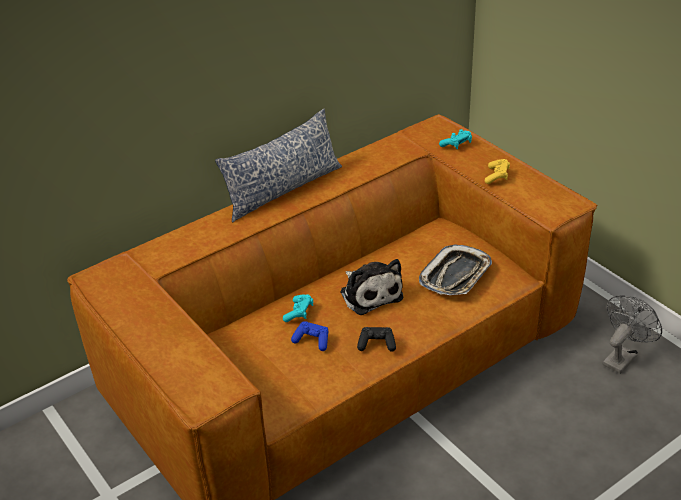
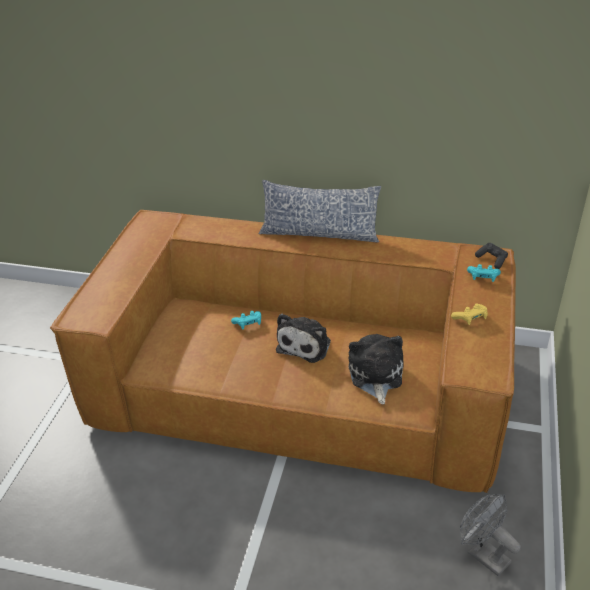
camera: 50 degrees right, 0 degrees up
(312, 340) = (227, 345): blue game controller -> none
(376, 344) = (256, 377): black game controller -> black game controller (492, 260)
(456, 275) = (375, 375): tray -> plush toy
(622, 357) = (483, 554): grey fan -> grey fan turned 135 degrees counterclockwise

